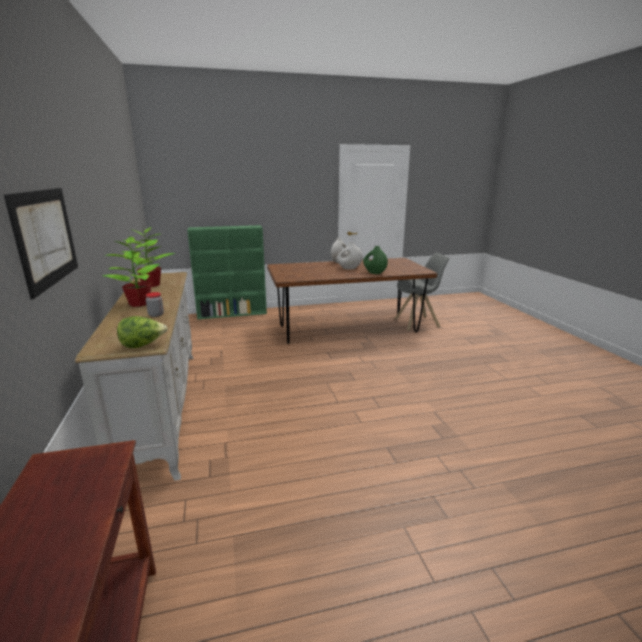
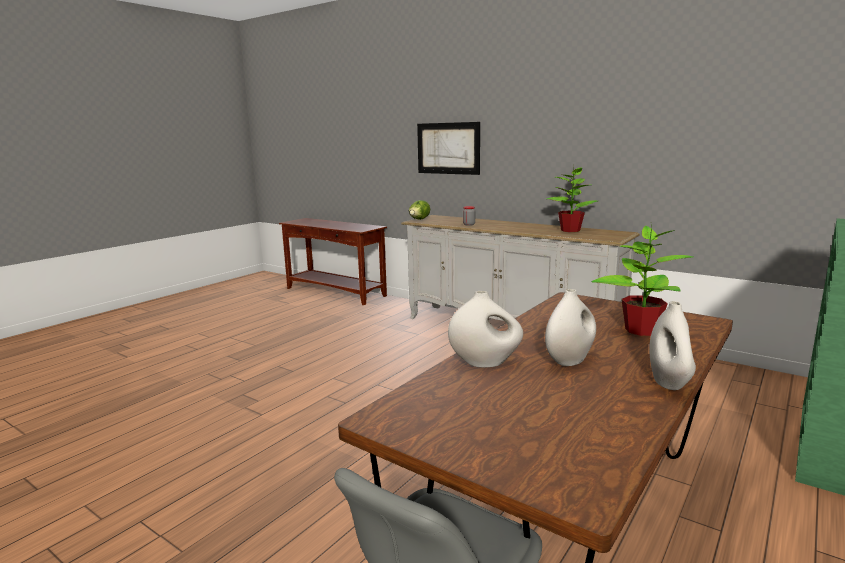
camera: 140 degrees right, 5 degrees down
(139, 304) = (508, 224): potted plant -> potted plant (640, 330)
(374, 273) = (485, 363): green vase -> white vase

